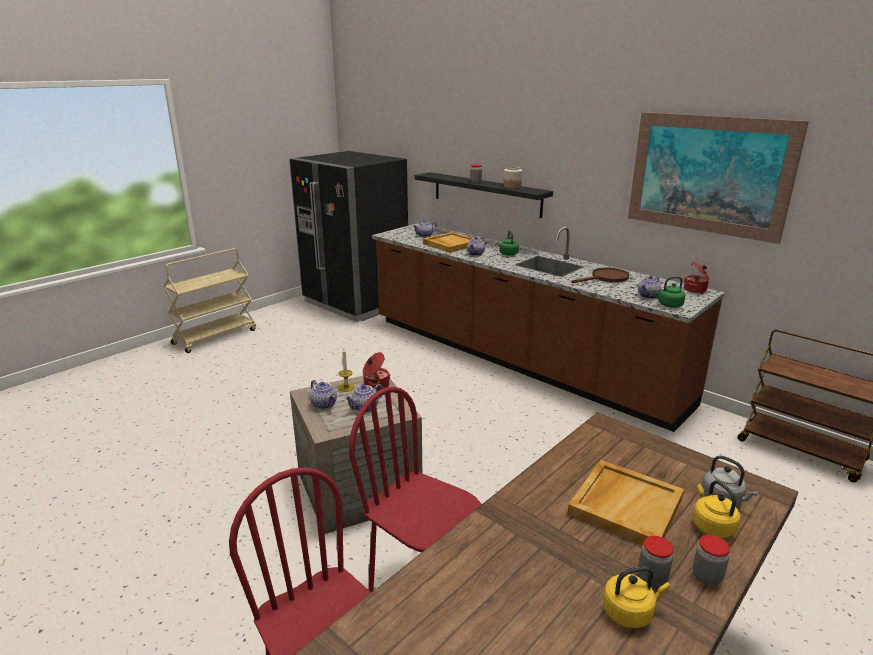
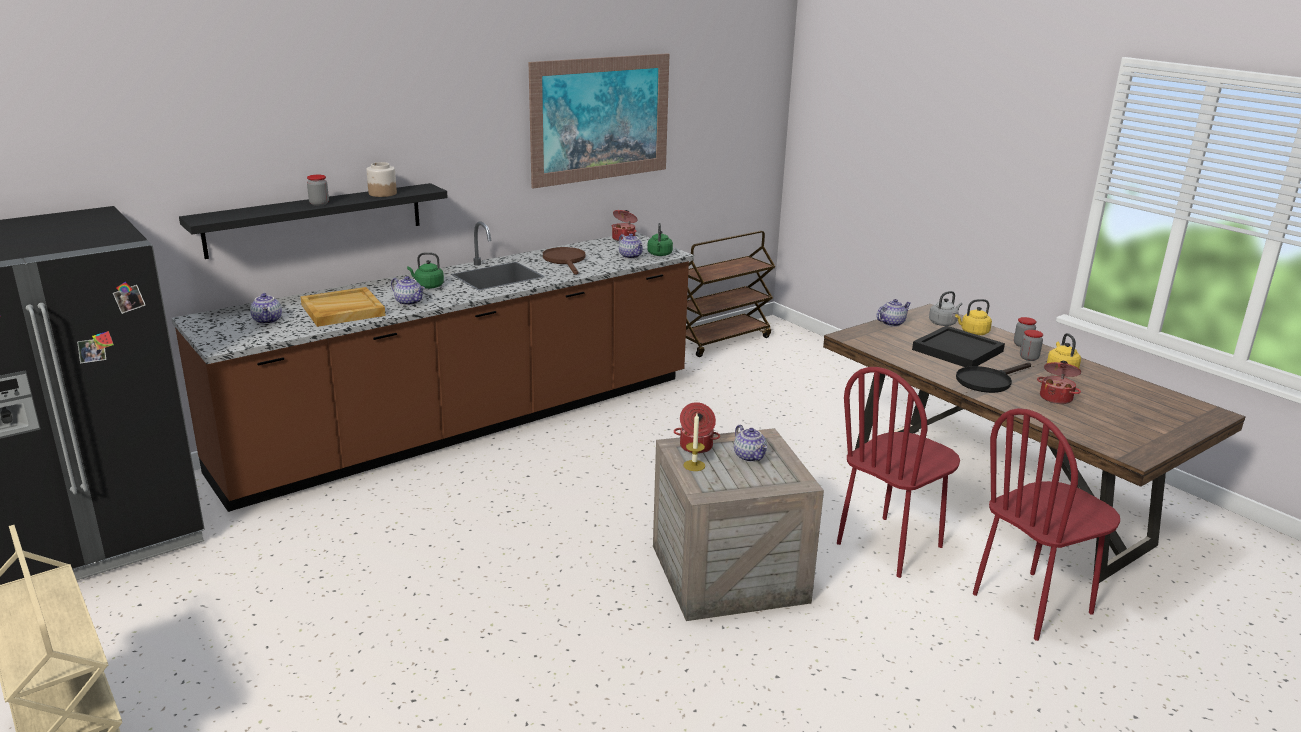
camera: 80 degrees left, 0 degrees up
(324, 404) = (736, 481): teapot -> teapot (891, 323)
(511, 590) = (1056, 398): none -> cooking pot
(534, 526) = (988, 381): none -> black frying pan
(625, 505) = (956, 350): beige tray -> black tray

